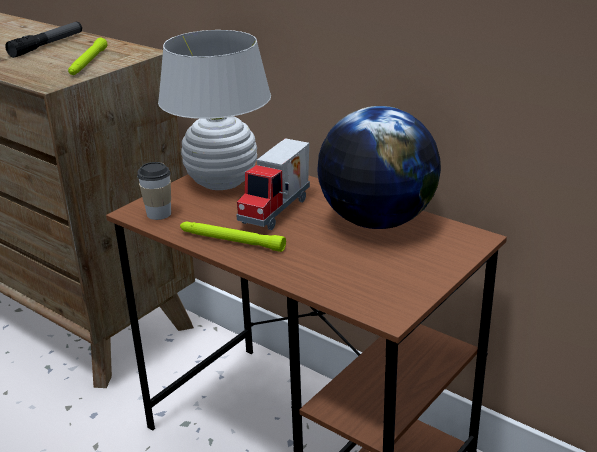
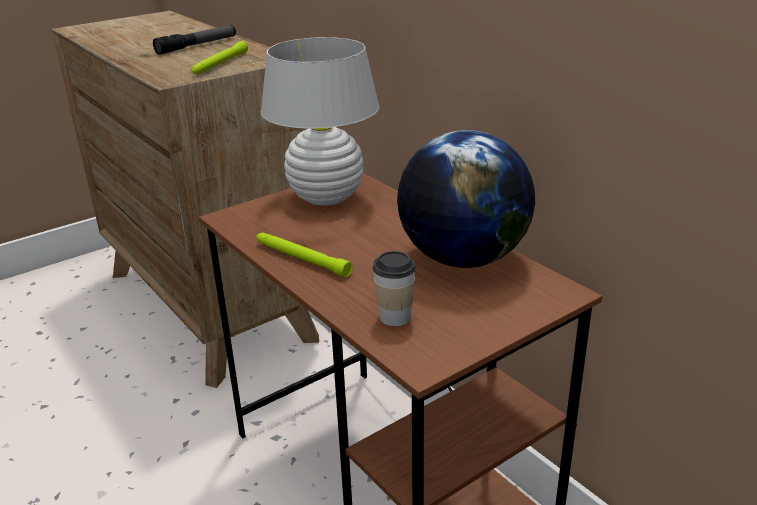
camera: 15 degrees right, 0 degrees up
(159, 214) = (247, 222): cup -> cup (395, 317)
(278, 211) = (365, 234): toy truck -> none

